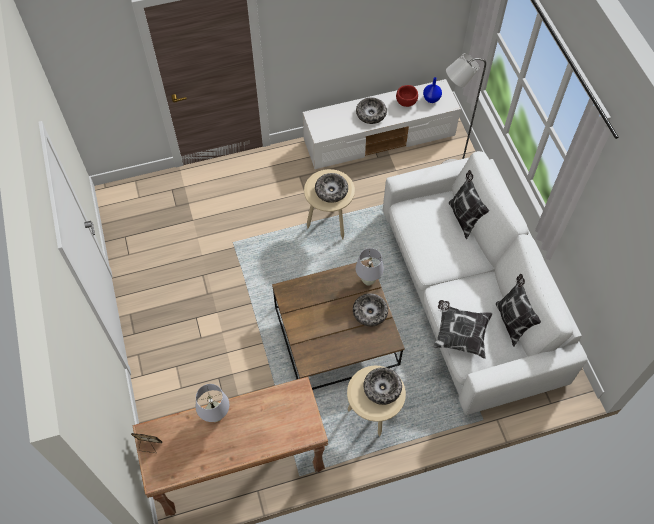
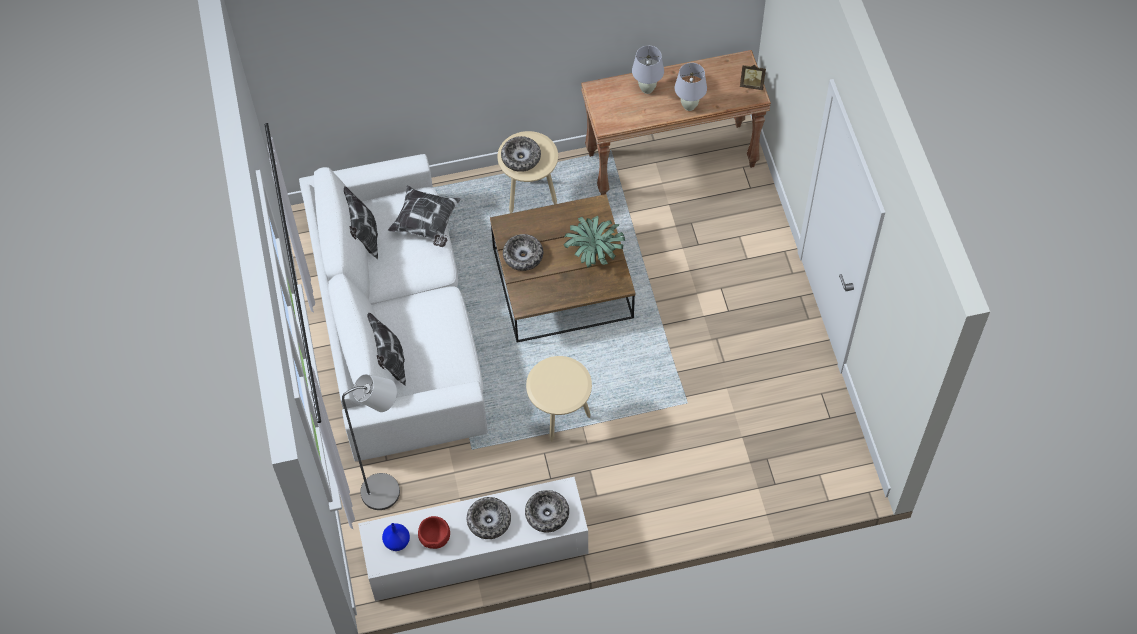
camera: 175 degrees left, 0 degrees up
(308, 318) = (593, 252): none -> potted plant
(331, 191) = (556, 380): bowl -> bowl (547, 514)
(368, 281) = (521, 291): white table lamp -> white table lamp (647, 89)

